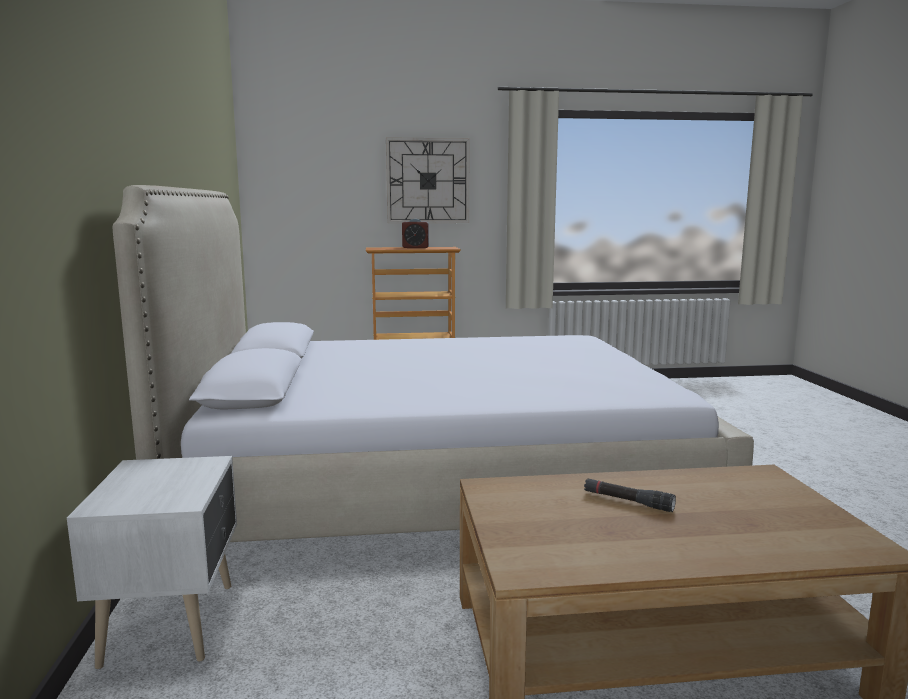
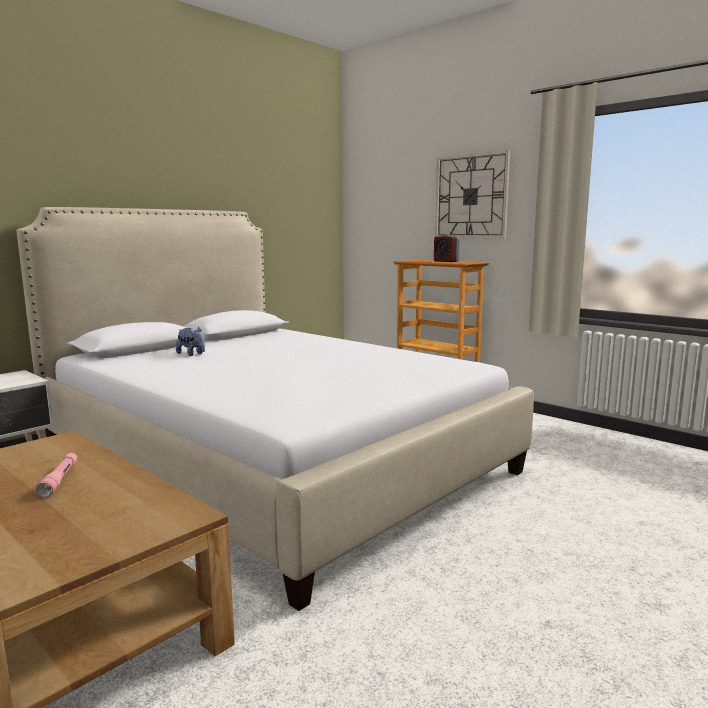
camera: 50 degrees right, 0 degrees up
(349, 379) = (192, 354): none -> plush toy
(627, 501) = (59, 480): black flashlight -> pink flashlight

